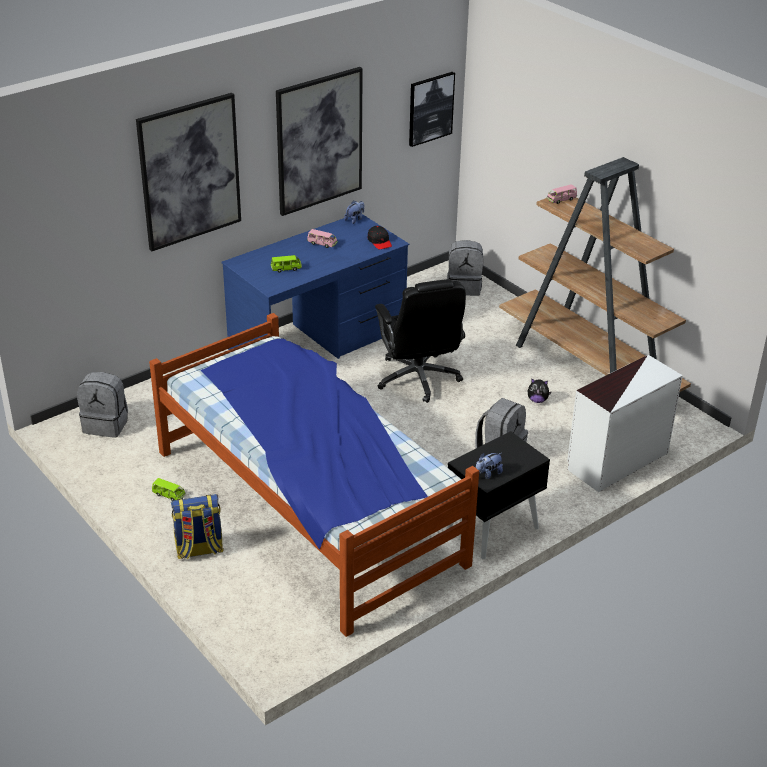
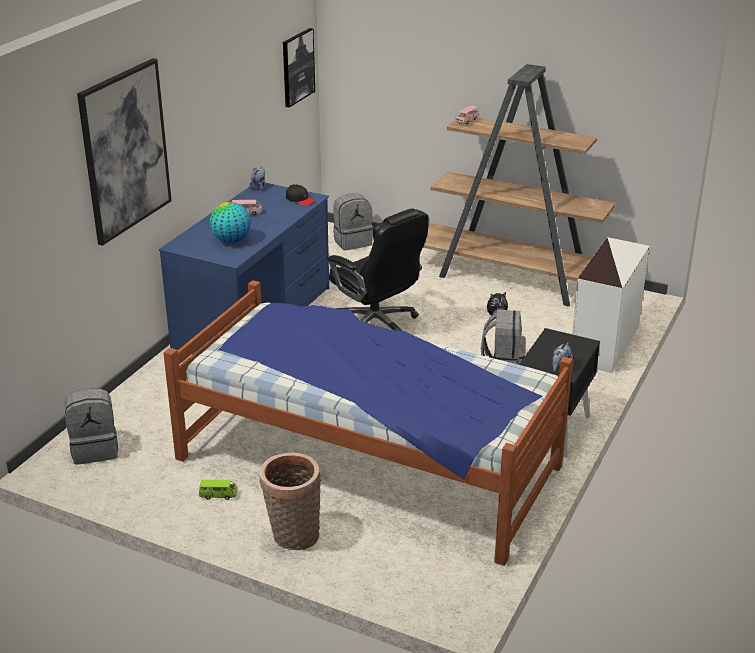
camera: 25 degrees left, 5 degrees down
(199, 550) = (292, 535): backpack -> basket
(286, 269) = (231, 240): green toy car -> globe
(319, 141) = (222, 107): picture -> none

